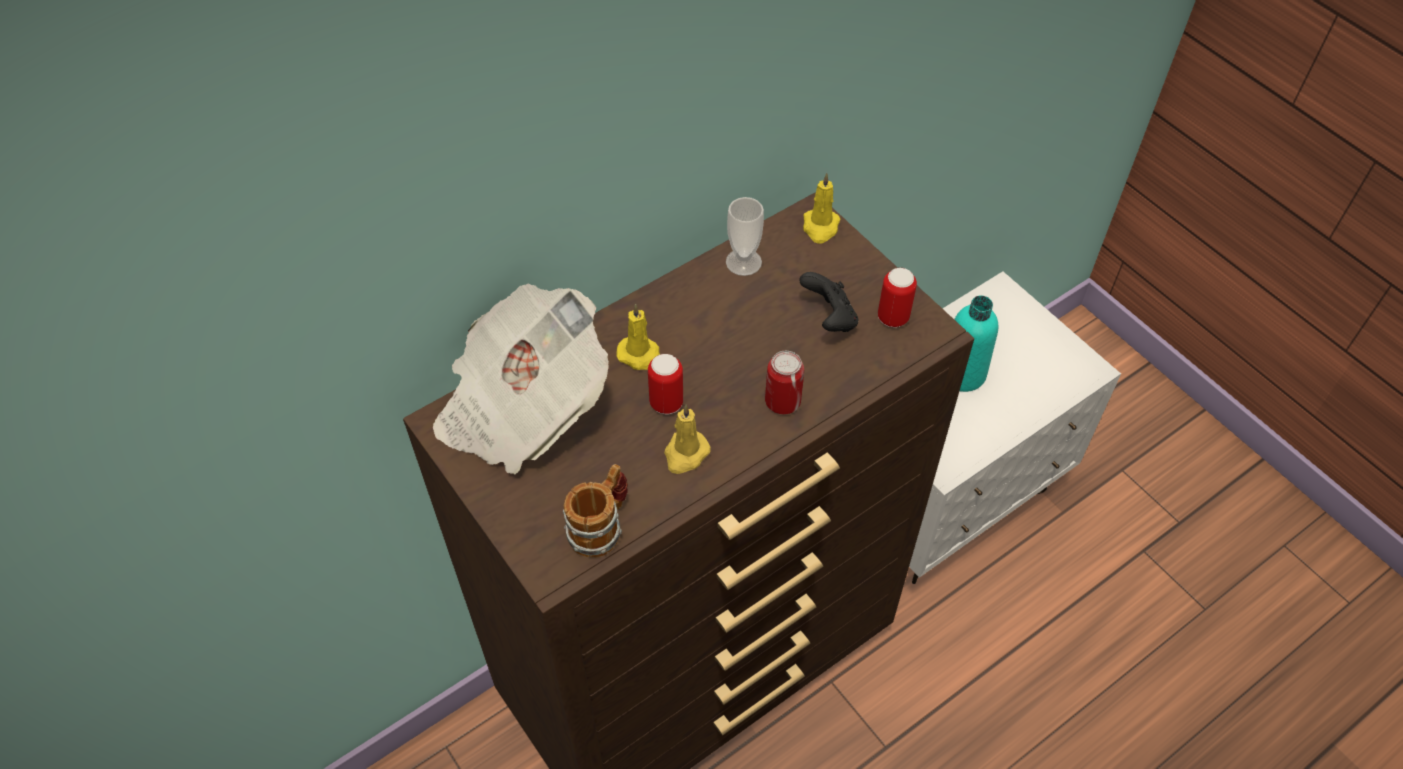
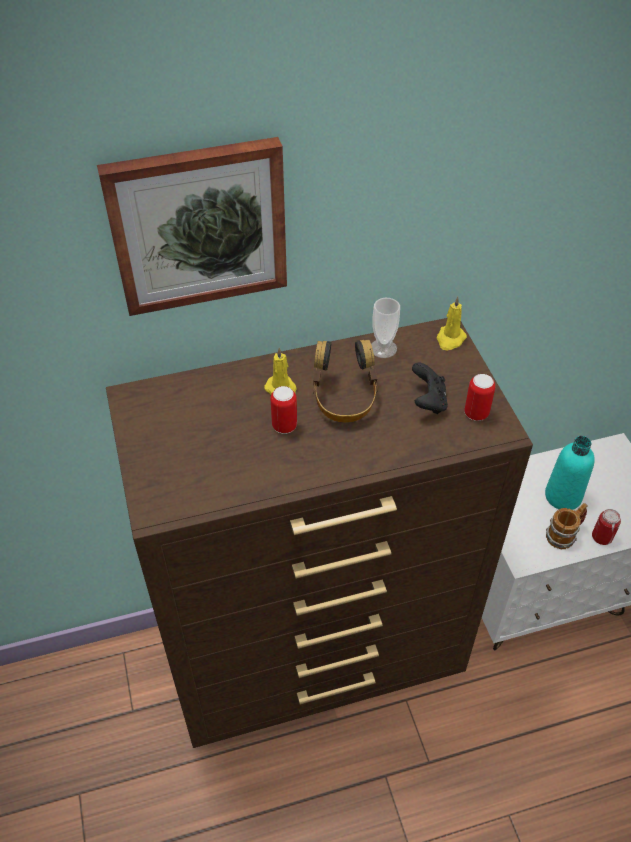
camera: 20 degrees right, 5 degrees down
(501, 175) = (198, 226): none -> picture
(522, 406) = (186, 401): newspaper -> none
(601, 526) = (200, 494): mug -> mug (564, 534)
(685, 454) = (281, 463): yellow candle -> none
(724, 344) = (344, 398): none -> headphones
(782, 401) = (367, 448): can -> can (601, 537)

